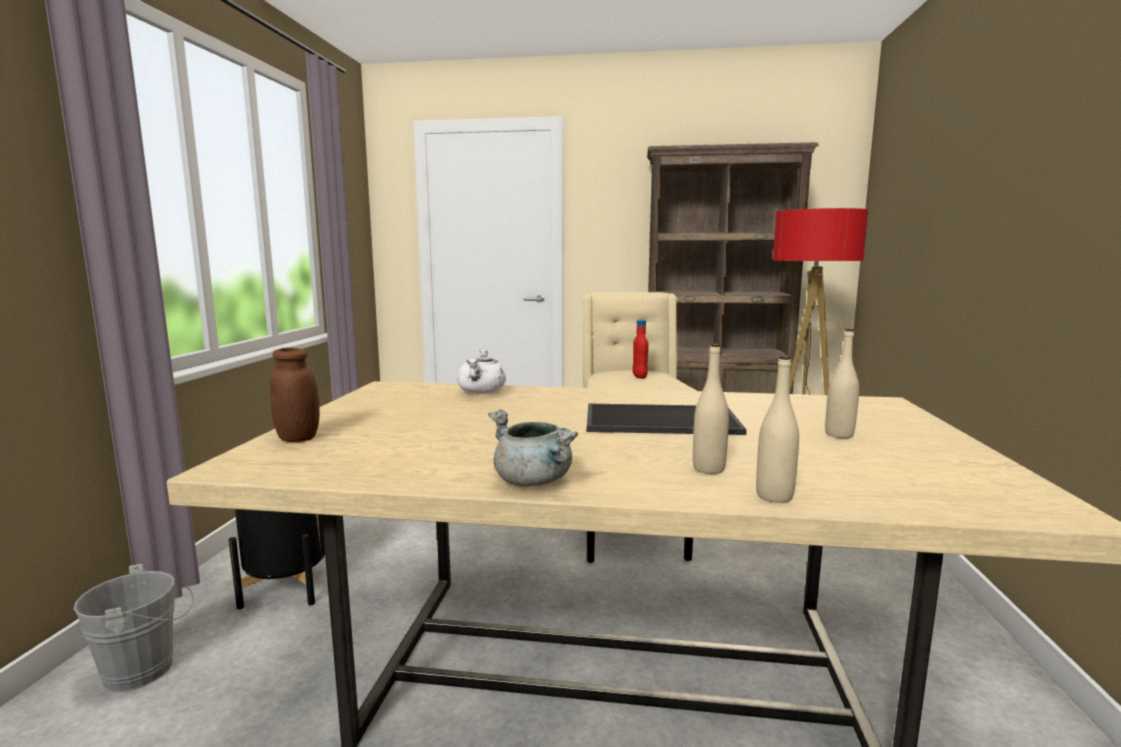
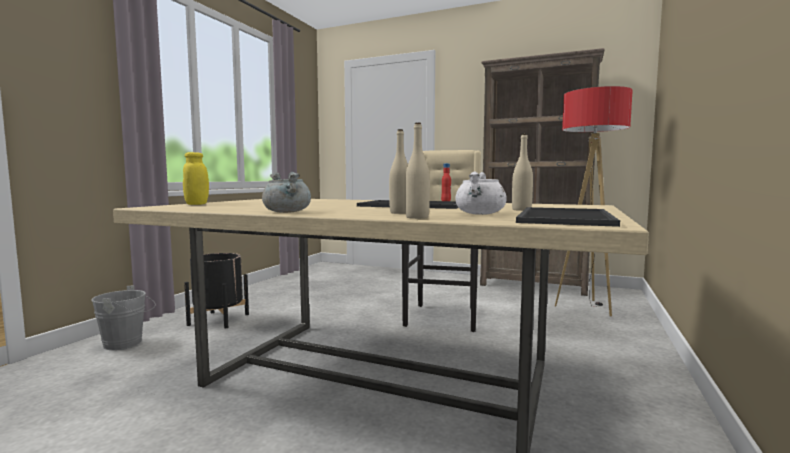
camera: 15 degrees right, 5 degrees down
(298, 438) = (196, 204): brown jar -> yellow jar
(482, 392) = (327, 200): white cooking pot -> white cooking pot (480, 214)
(949, 474) = (562, 217): none -> tray

